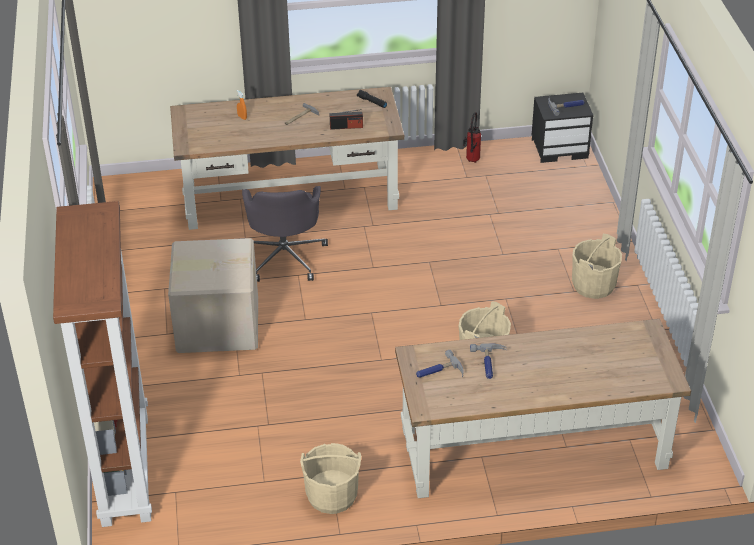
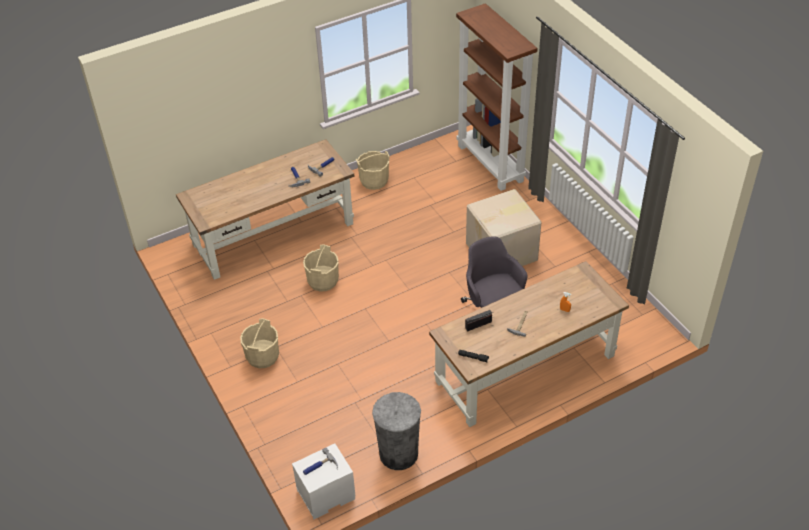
camera: 160 degrees right, 5 degrees up
(471, 161) = (398, 453): fire extinguisher -> grey trash can
(560, 148) = (325, 496): black nightstand -> white nightstand

